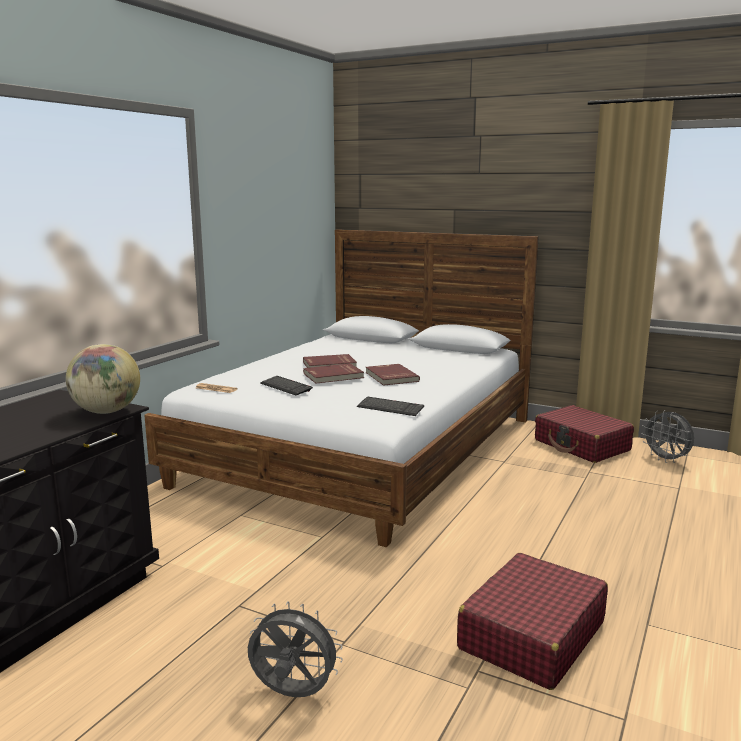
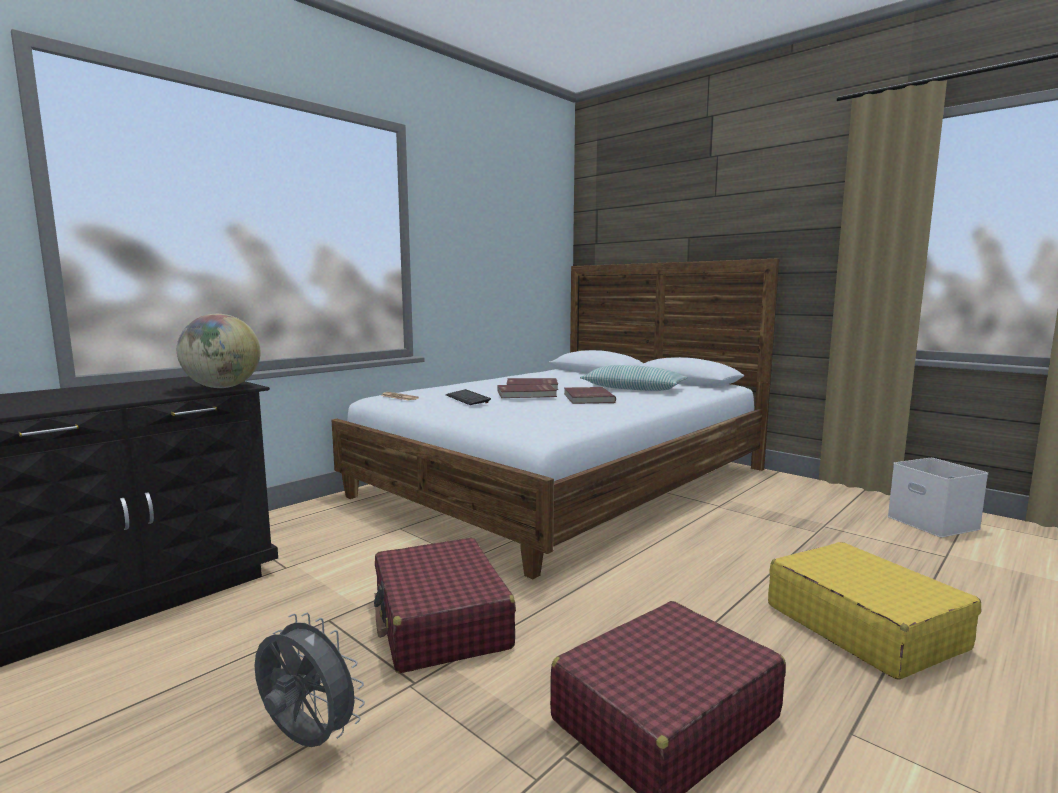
camera: 15 degrees right, 5 degrees down
(390, 408) = (561, 420): keyboard -> none
(421, 361) = (633, 389): none -> pillow
(582, 445) = (823, 498): red suitcase -> red suitcase (440, 622)
(637, 550) = (863, 626): none -> yellow suitcase
(666, 460) = (934, 523): grey fan -> white storage box

